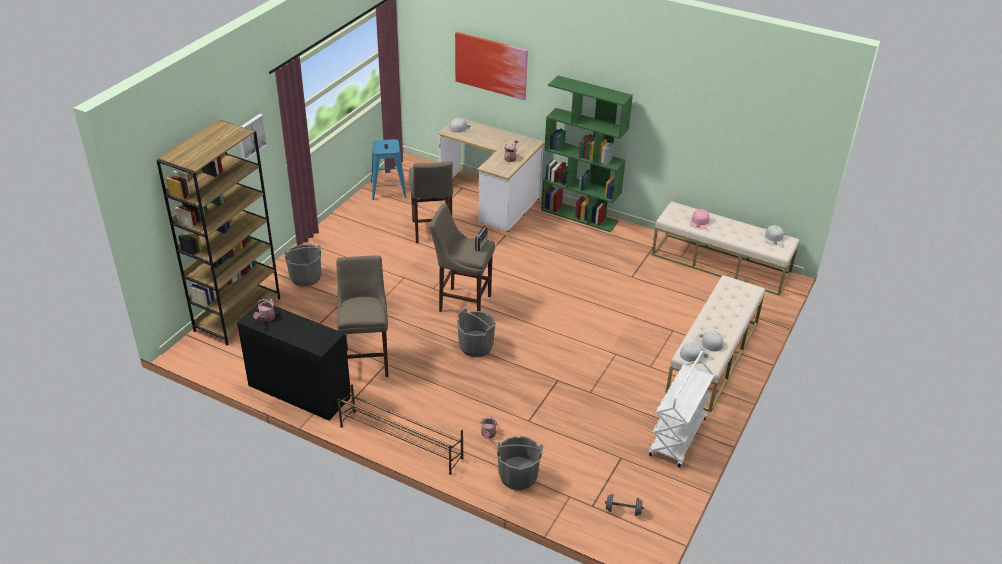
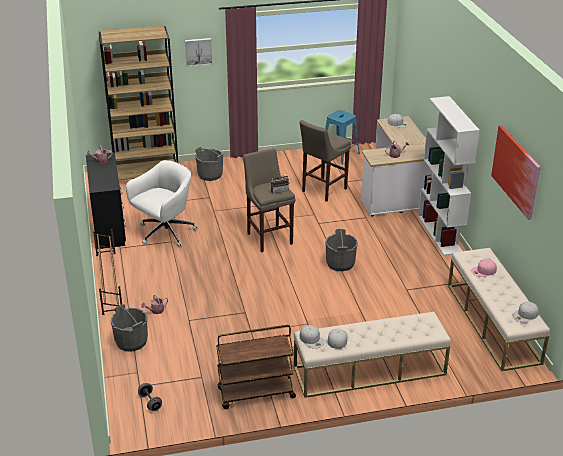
camera: 50 degrees right, 5 degrees down
(366, 360) = (165, 233): beige stool -> white office chair
(476, 346) = (233, 264): grey bucket -> grey bucket (340, 263)
(491, 65) = (427, 75): picture -> picture (516, 171)
(580, 215) = (440, 234): green bookcase -> white bookcase
(678, 437) = (255, 394): white cart -> brown cart

